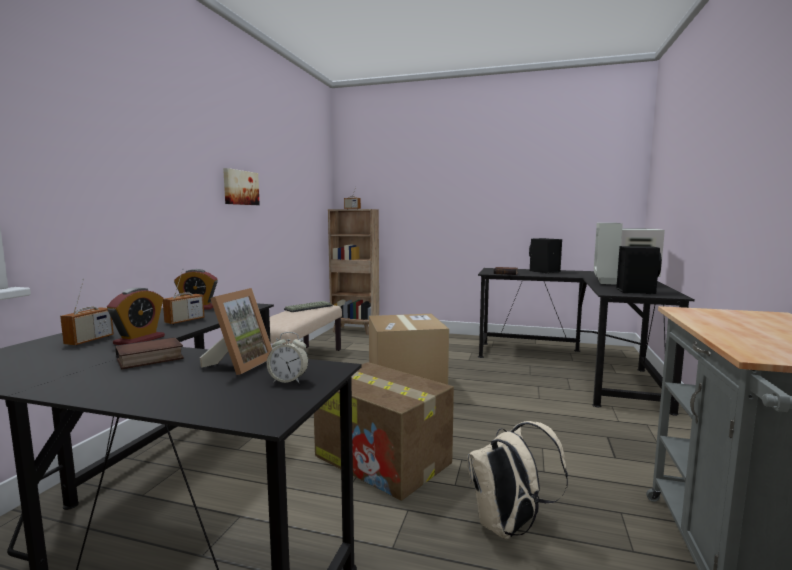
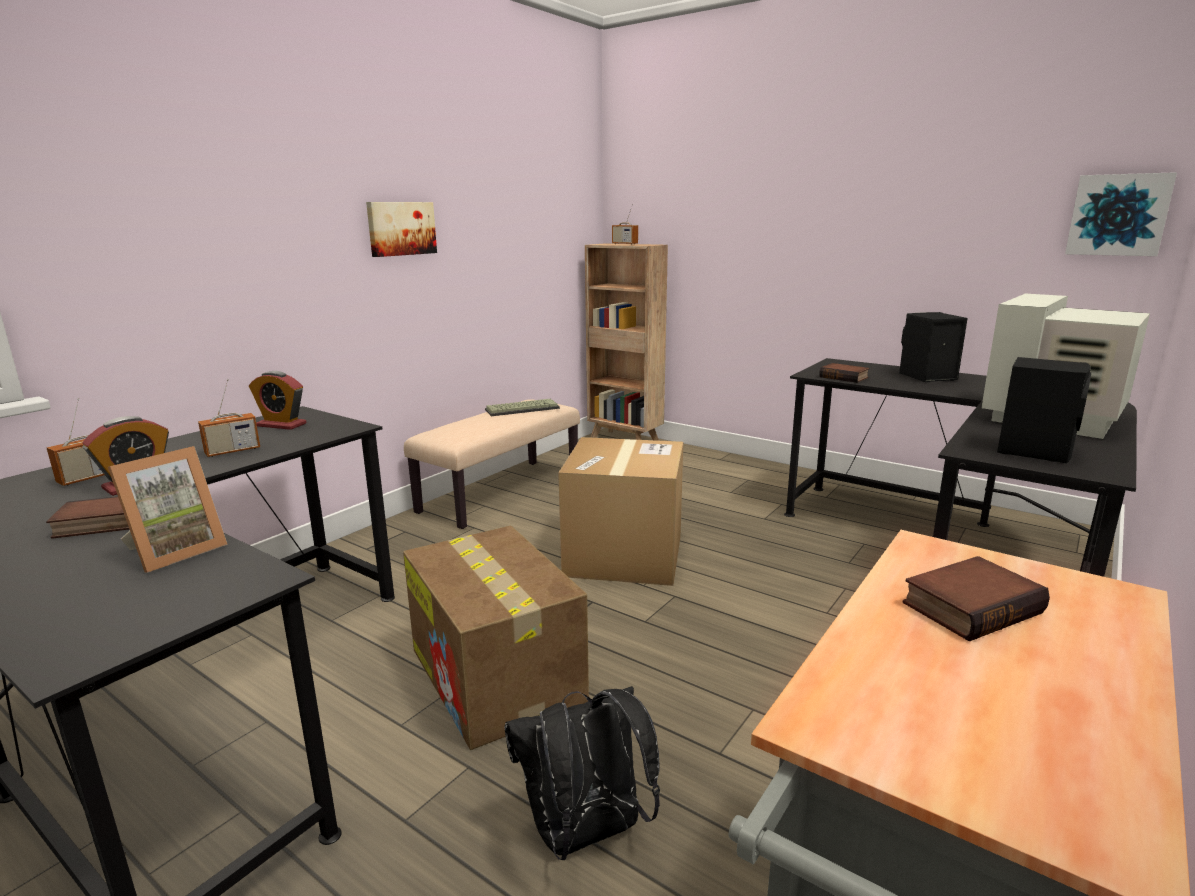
camera: 20 degrees right, 10 degrees up
(288, 380) = (183, 595): alarm clock -> none
(509, 527) = (585, 835): beige backpack -> black backpack
(615, 190) = (1118, 215): none -> picture
(734, 322) = (970, 606): none -> book

